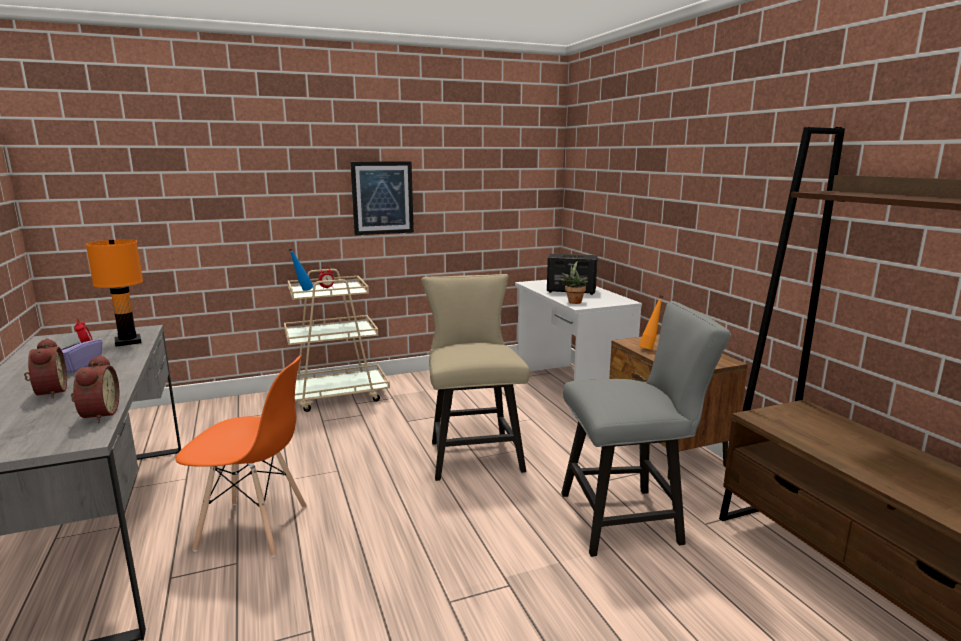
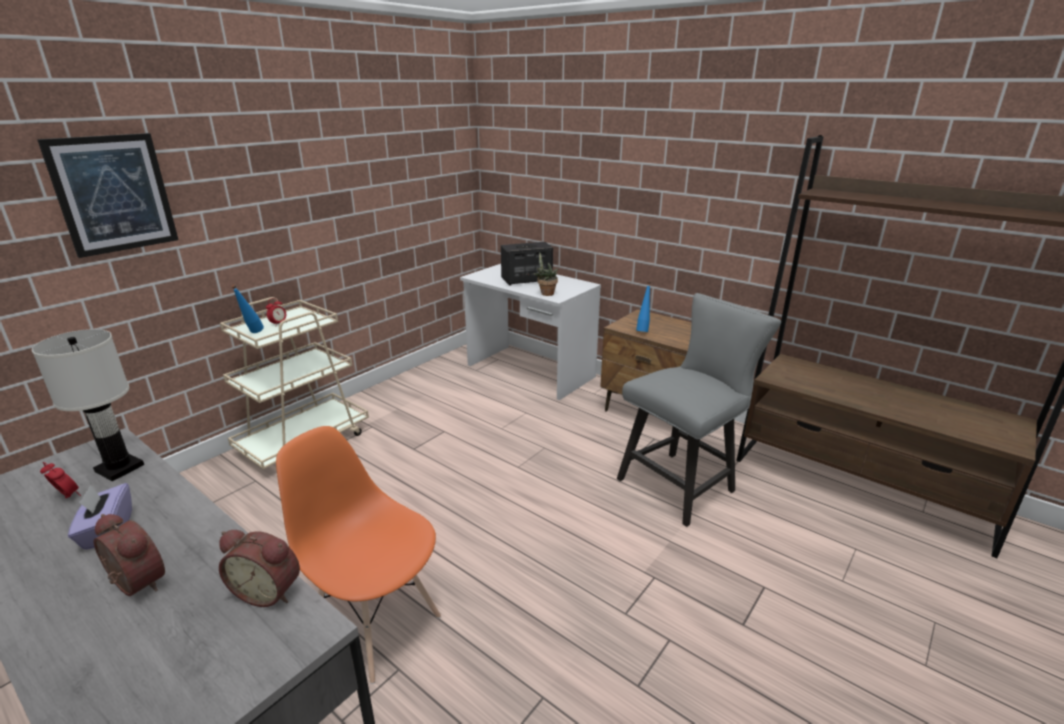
camera: 30 degrees left, 10 degrees up
(97, 415) = (269, 590): alarm clock -> alarm clock turned 150 degrees clockwise
(127, 341) = (119, 468): orange table lamp -> white table lamp
(254, 528) = (376, 625): orange chair -> orange chair turned 120 degrees counterclockwise
(382, 198) = (310, 202): picture -> picture (113, 194)
(473, 453) = (509, 463): beige chair -> none
(650, 349) = (643, 330): orange bottle -> blue bottle

